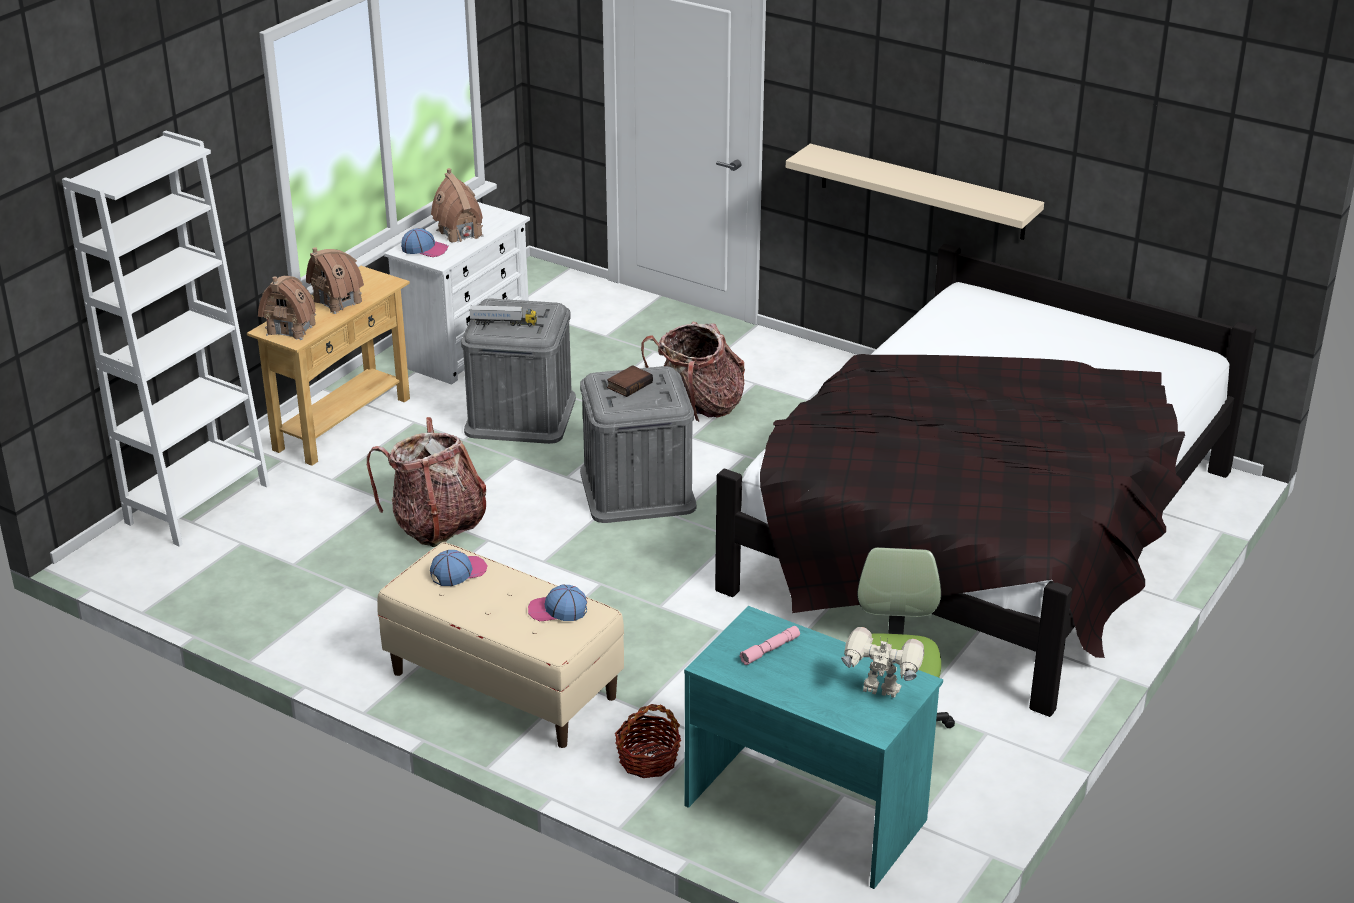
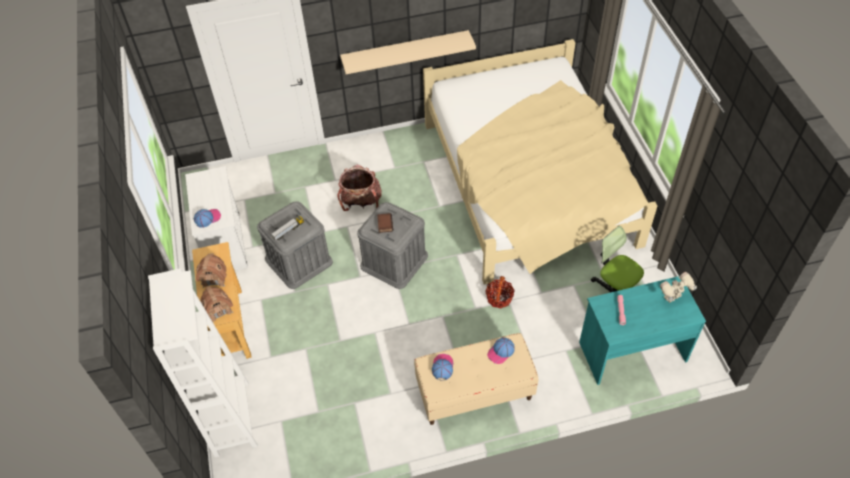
camera: 45 degrees left, 20 degrees up
(436, 524) = (345, 342): backpack -> none
(460, 233) = (209, 197): toy house -> none
(648, 760) = (562, 377): basket -> basket (499, 298)
(984, 531) = (529, 183): black bed -> beige bed

